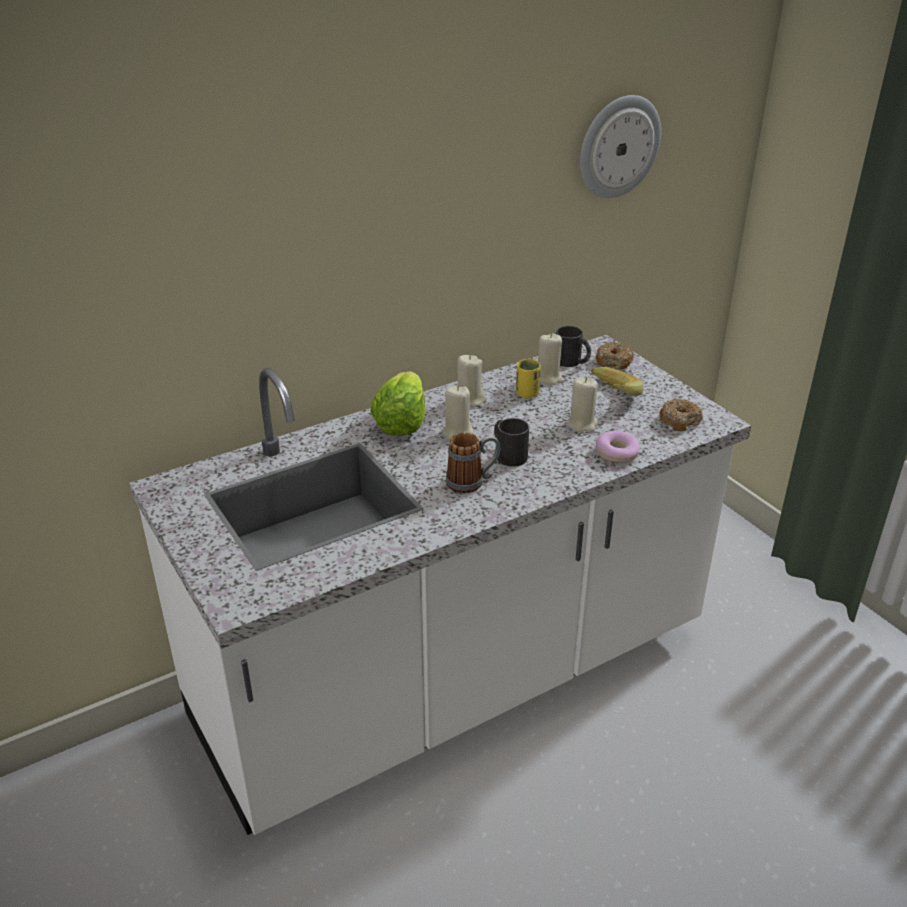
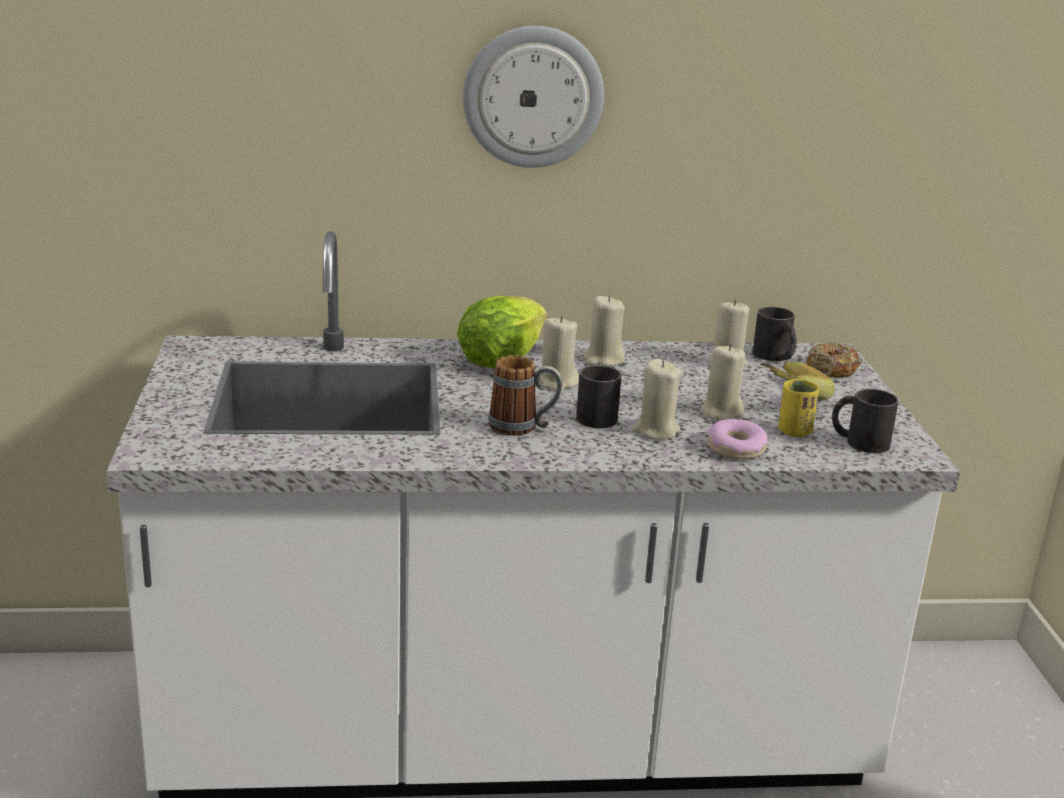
camera: 25 degrees right, 10 degrees down
(527, 394) = (683, 370): yellow cup -> yellow cup (794, 431)
(556, 455) = (655, 431): none -> beige candle
(618, 146) = (891, 80): wall clock -> wall clock (533, 97)
(679, 421) = (859, 441): donut -> black mug

